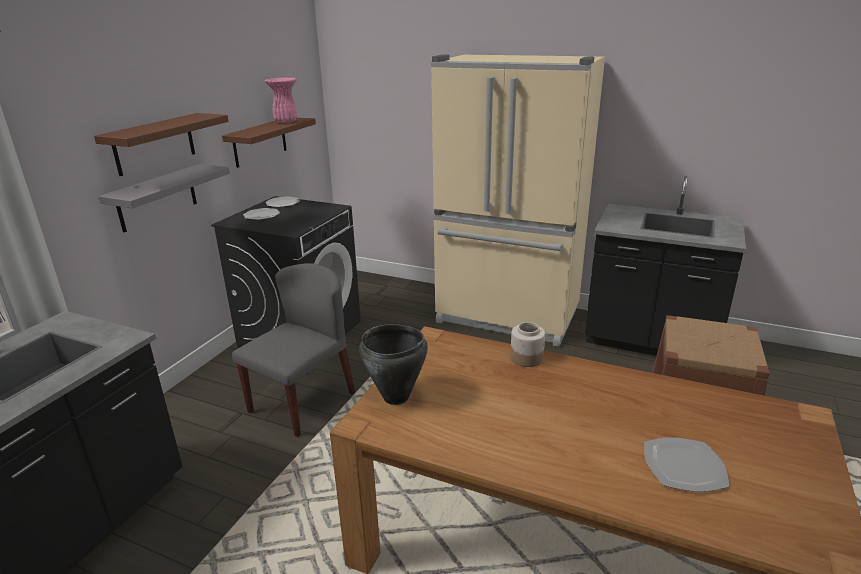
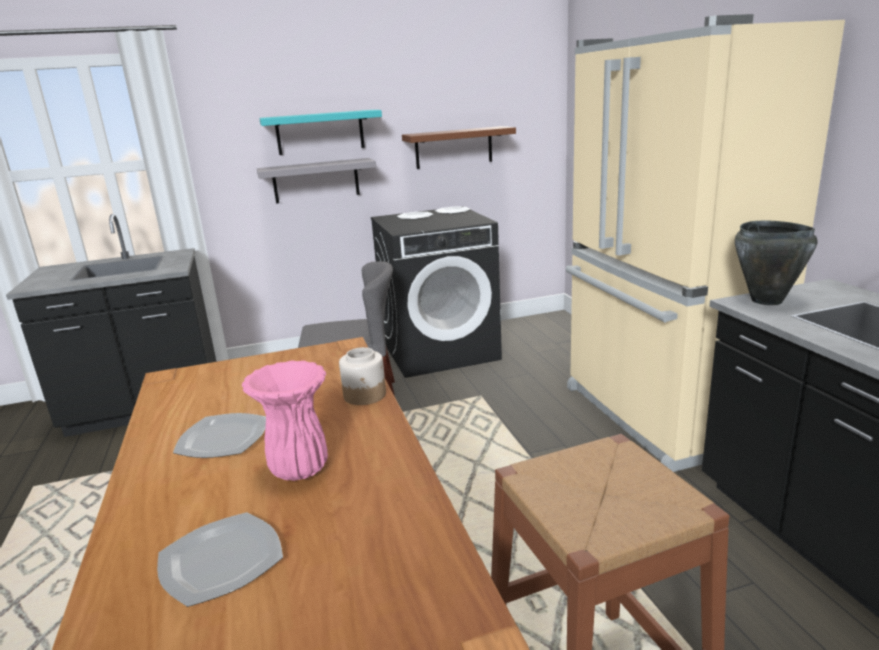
camera: 50 degrees right, 5 degrees down
(154, 144) = (320, 132): brown shelf -> turquoise shelf
(285, 122) = (481, 128): pink vase -> pink vase (298, 470)
(396, 397) = (221, 373): black cooking pot -> black cooking pot (766, 301)
(521, 426) = (224, 438): none -> plate

